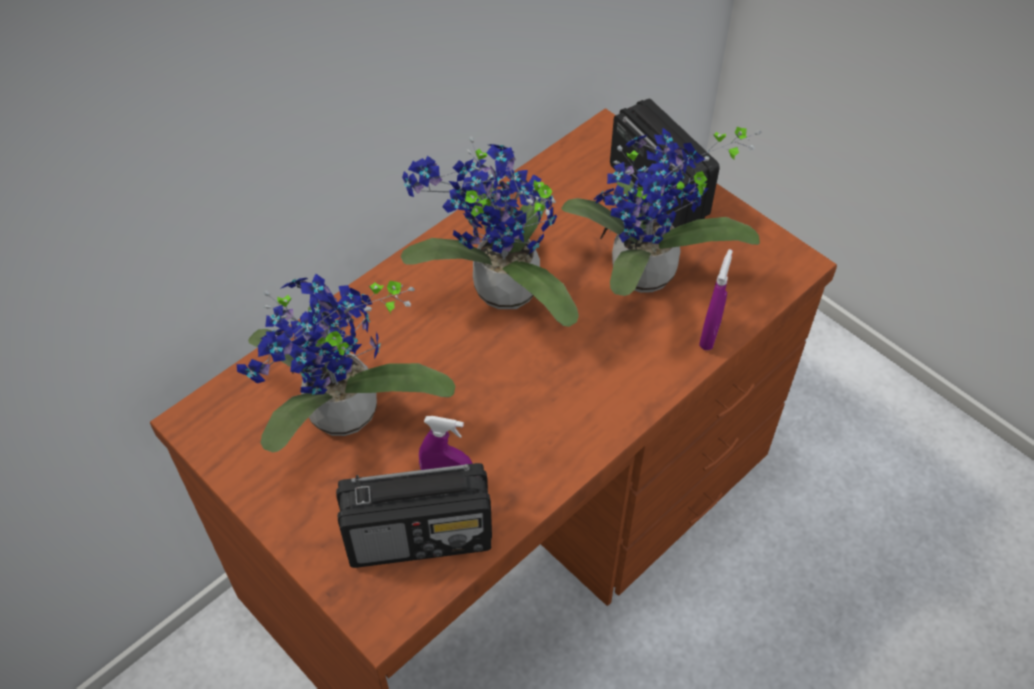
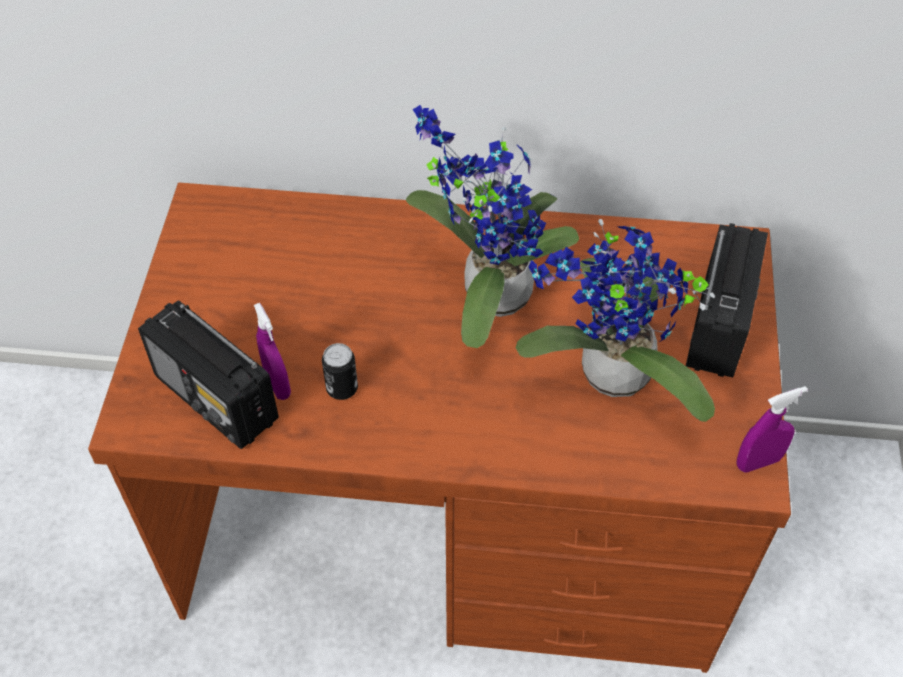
camera: 50 degrees right, 0 degrees up
(341, 419) = (276, 281): potted plant -> none
(495, 443) = (342, 388): none -> can
(709, 335) = (598, 464): purple spray bottle -> purple spray bottle (758, 462)

